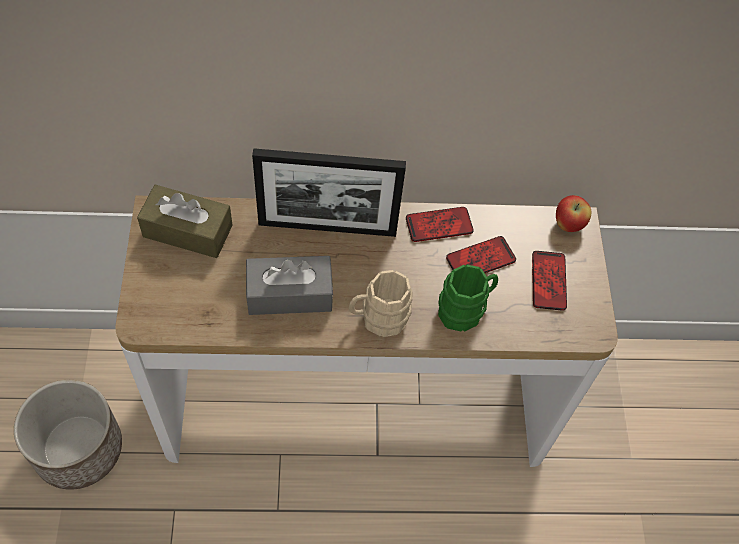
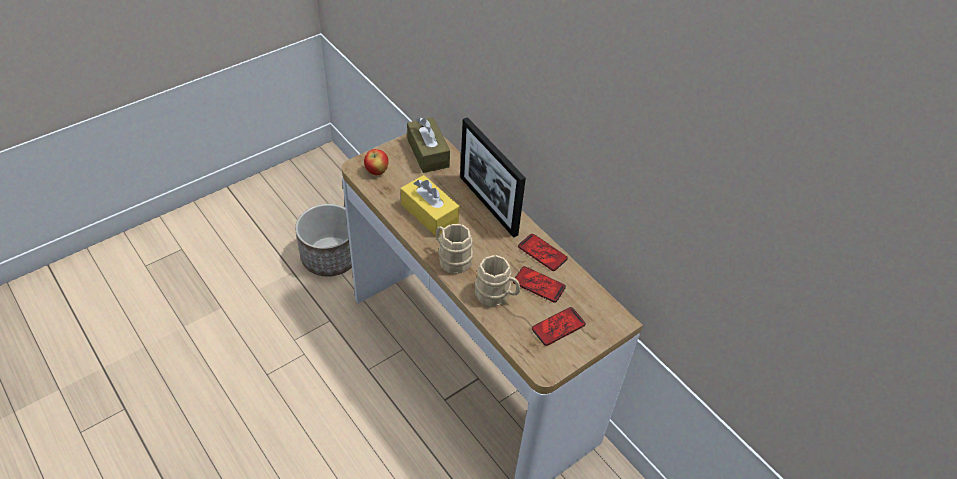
camera: 55 degrees right, 10 degrees down
(289, 294) = (429, 213): grey tissue box -> yellow tissue box
(465, 309) = (496, 295): green mug -> beige mug
(568, 224) = (612, 316): apple -> apple (377, 171)

